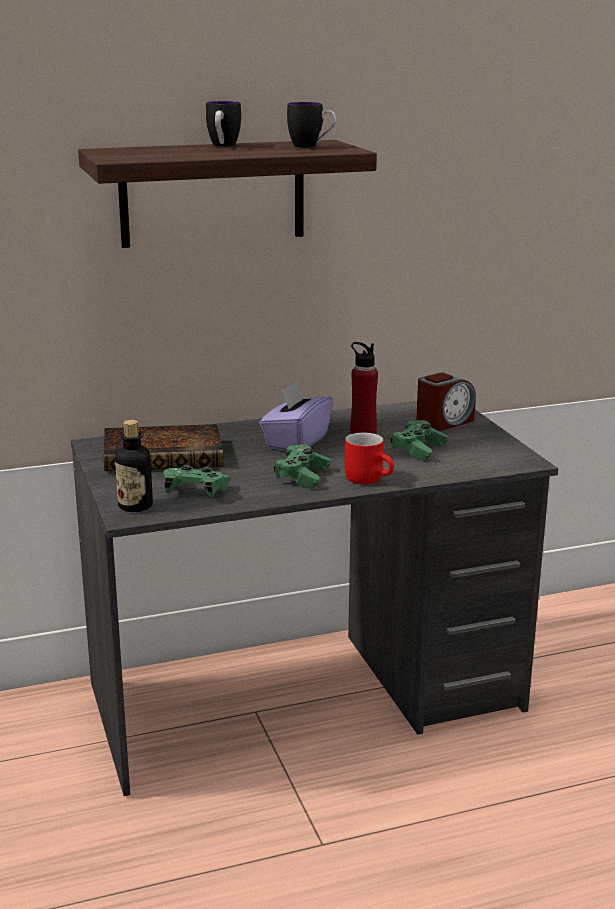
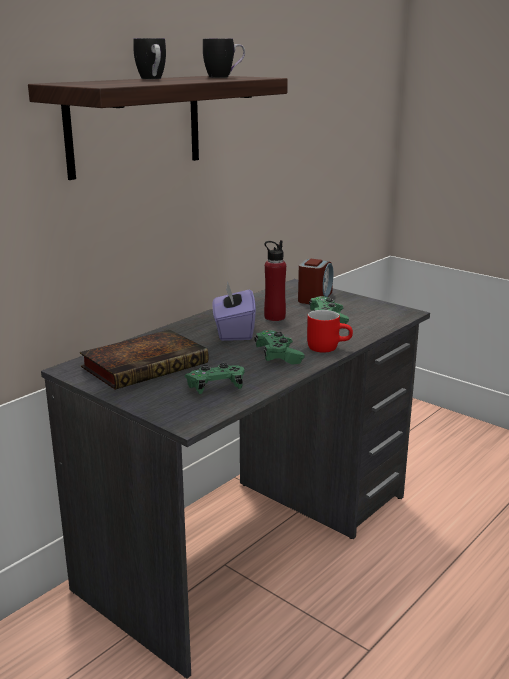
camera: 30 degrees left, 0 degrees up
(135, 506) = (182, 412): bottle -> none

